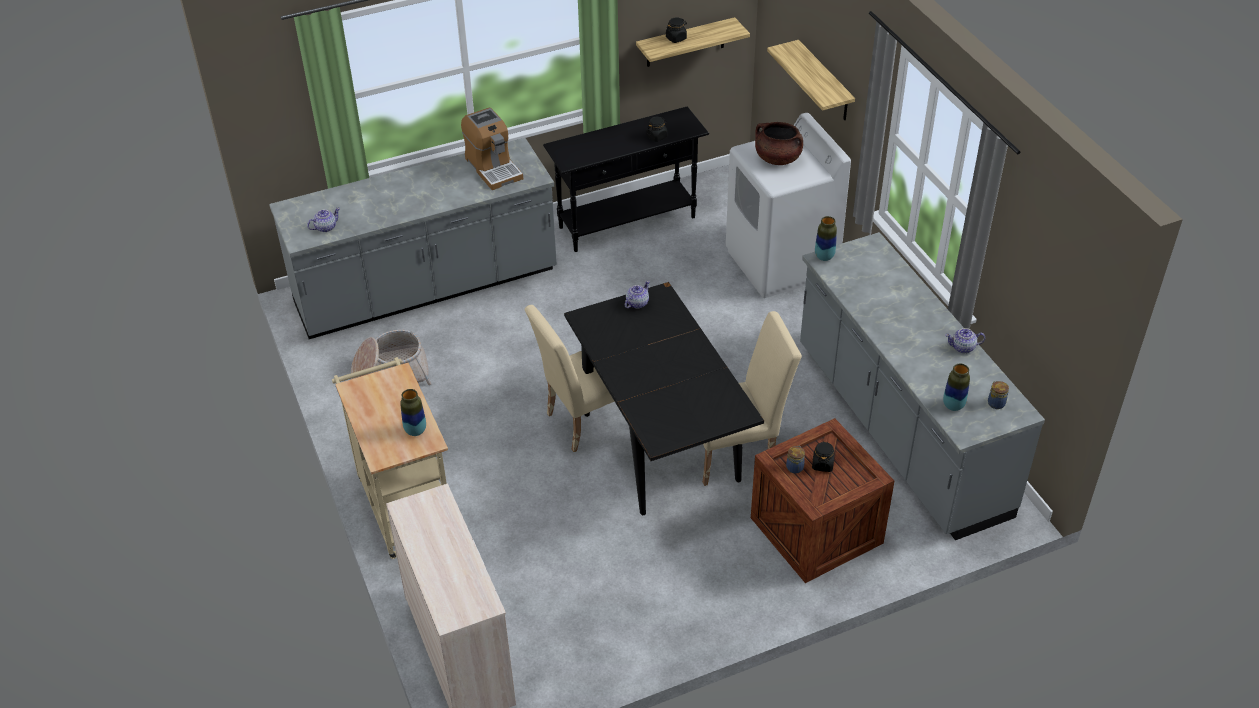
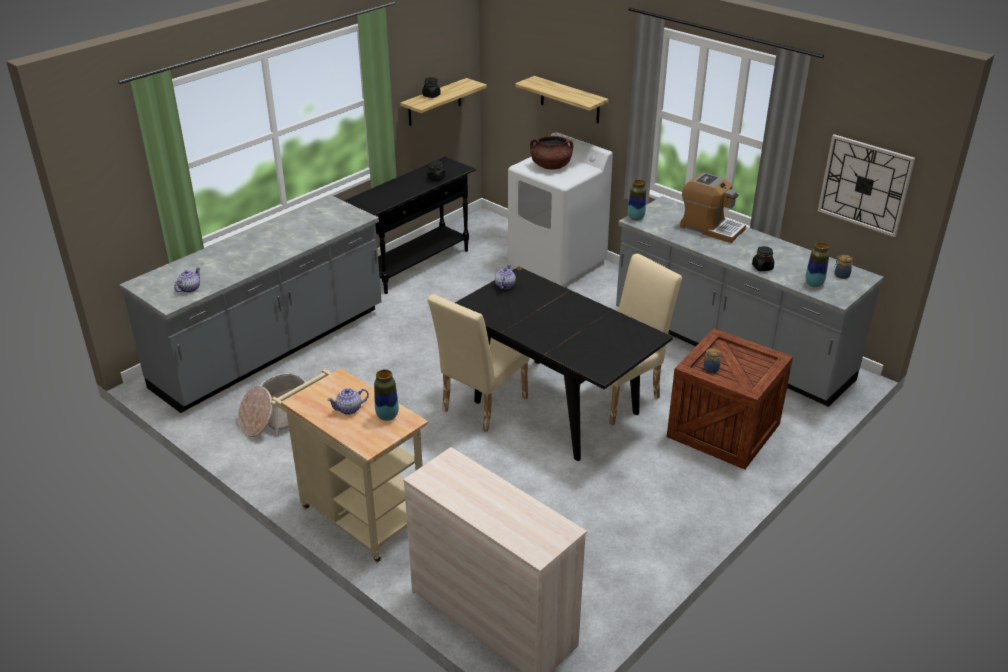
camera: 25 degrees left, 10 degrees down
(493, 168) = (318, 218): coffee machine -> coffee machine (710, 228)
(822, 464) = (730, 361): black jar -> black jar (762, 267)
(963, 347) = (786, 248): teapot -> teapot (349, 409)
(1051, 308) = (865, 185): none -> wall clock

